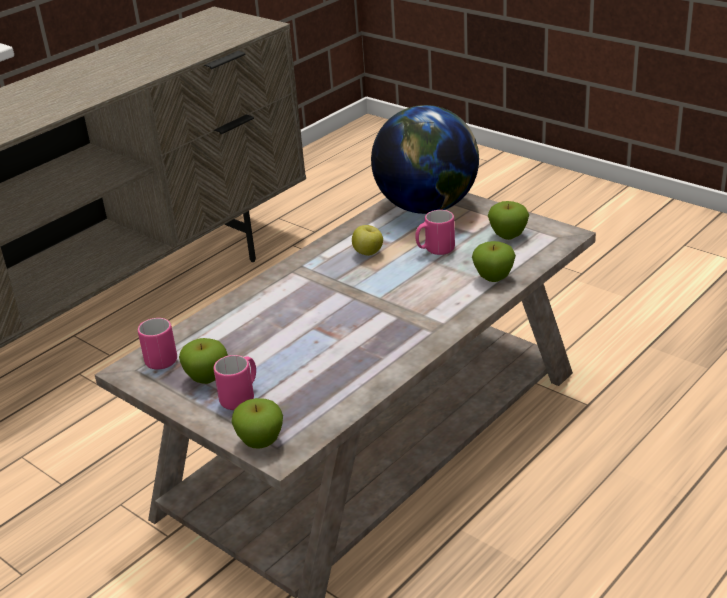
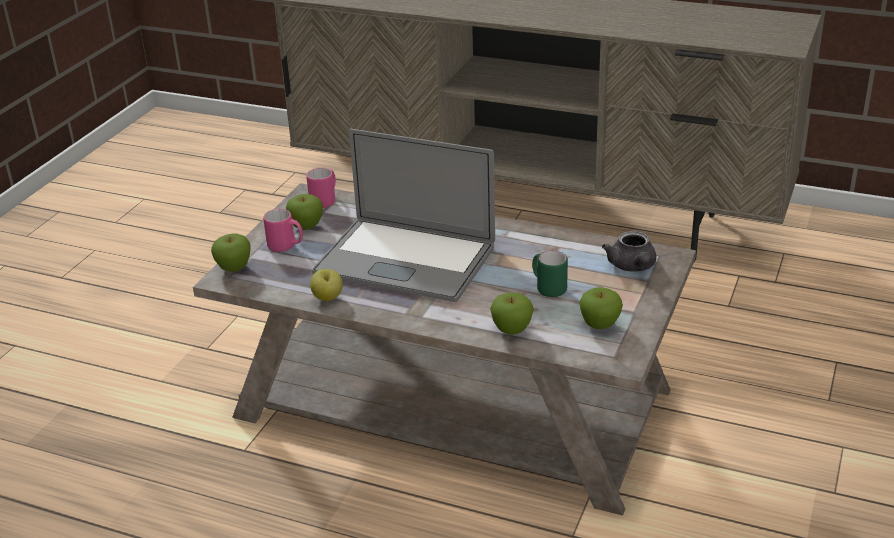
camera: 70 degrees right, 0 degrees up
(331, 320) = (405, 260): none -> laptop
(368, 253) = (523, 254): apple -> apple (328, 298)
(427, 206) = (633, 267): globe -> grey teapot
(435, 250) = (547, 288): pink mug -> green mug

